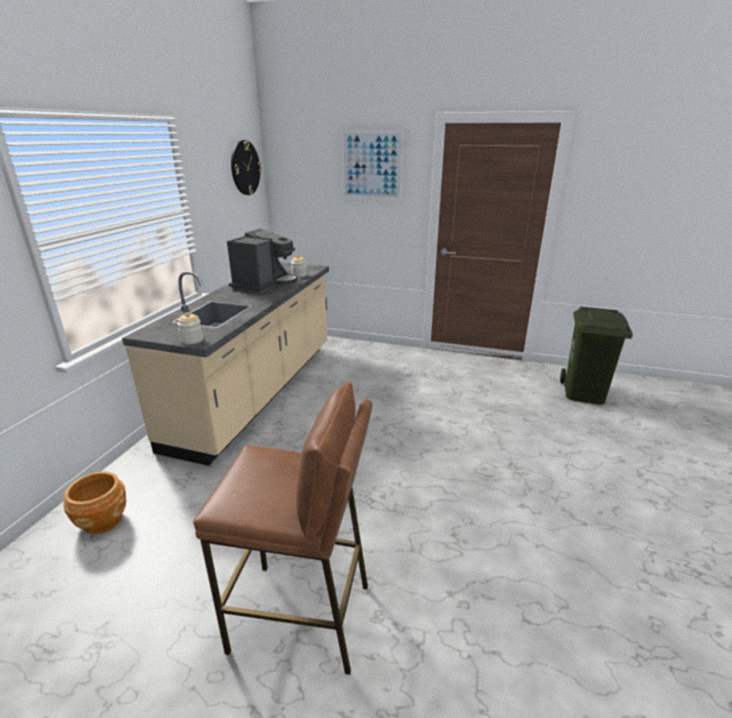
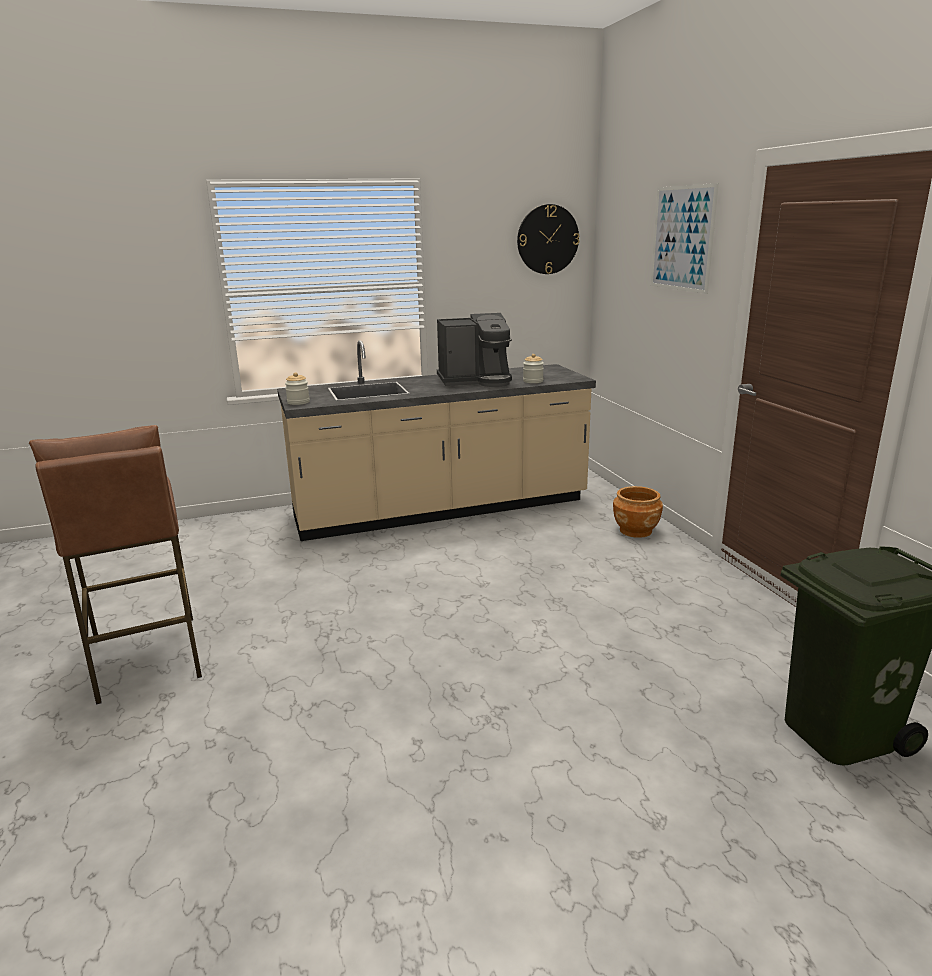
camera: 55 degrees right, 5 degrees down
(103, 521) = (199, 537): brown planter -> brown planter (636, 530)

